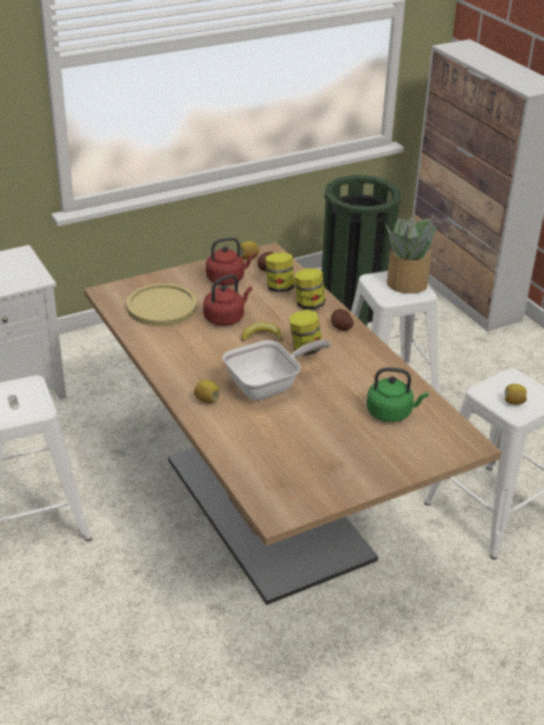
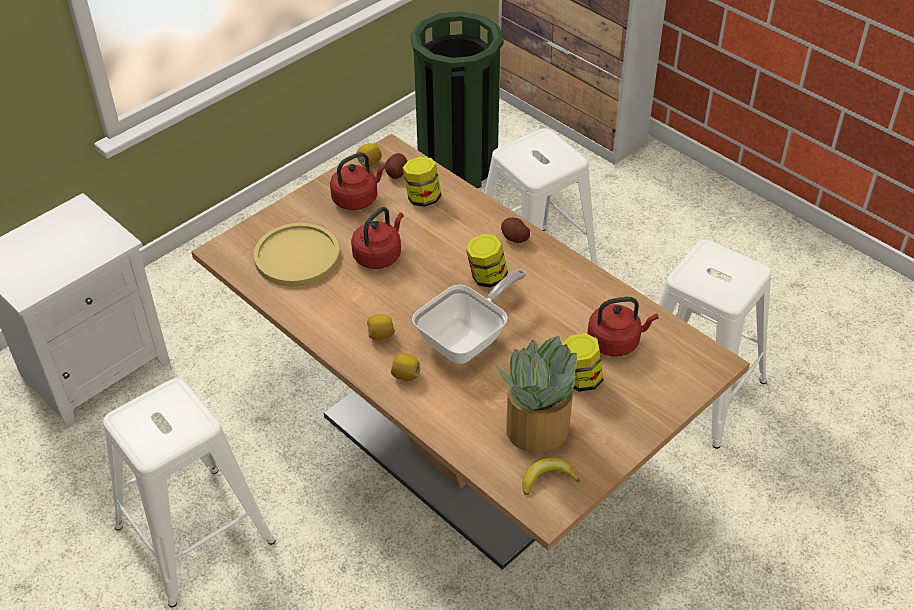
camera: 15 degrees left, 10 degrees up
(261, 336) = (431, 272): banana -> banana (547, 479)
(309, 304) = (466, 214): jar -> jar (580, 379)
(391, 413) = (616, 342): green kettle -> red kettle
(406, 283) = (548, 151): potted plant -> potted plant (535, 429)
(513, 402) = (722, 284): lemon -> lemon (380, 335)

